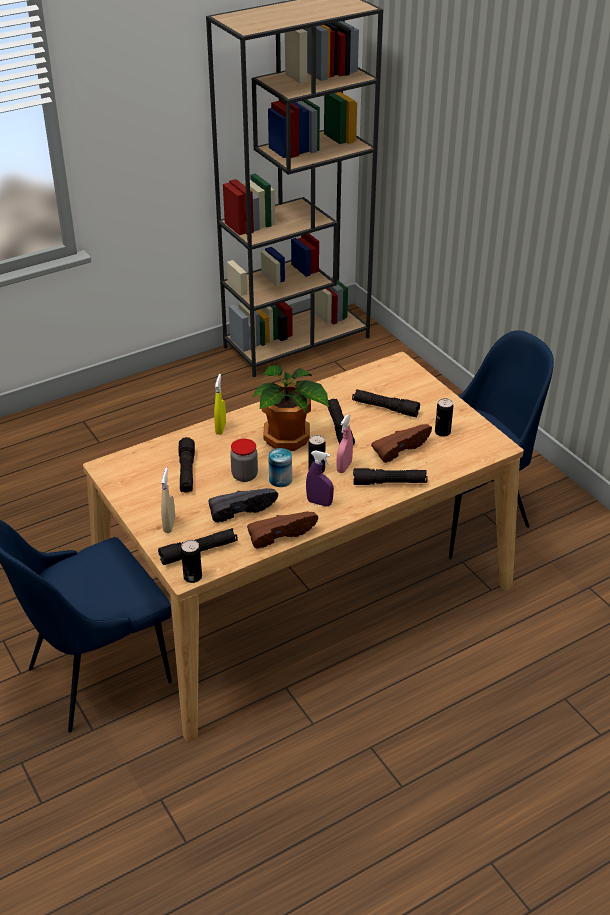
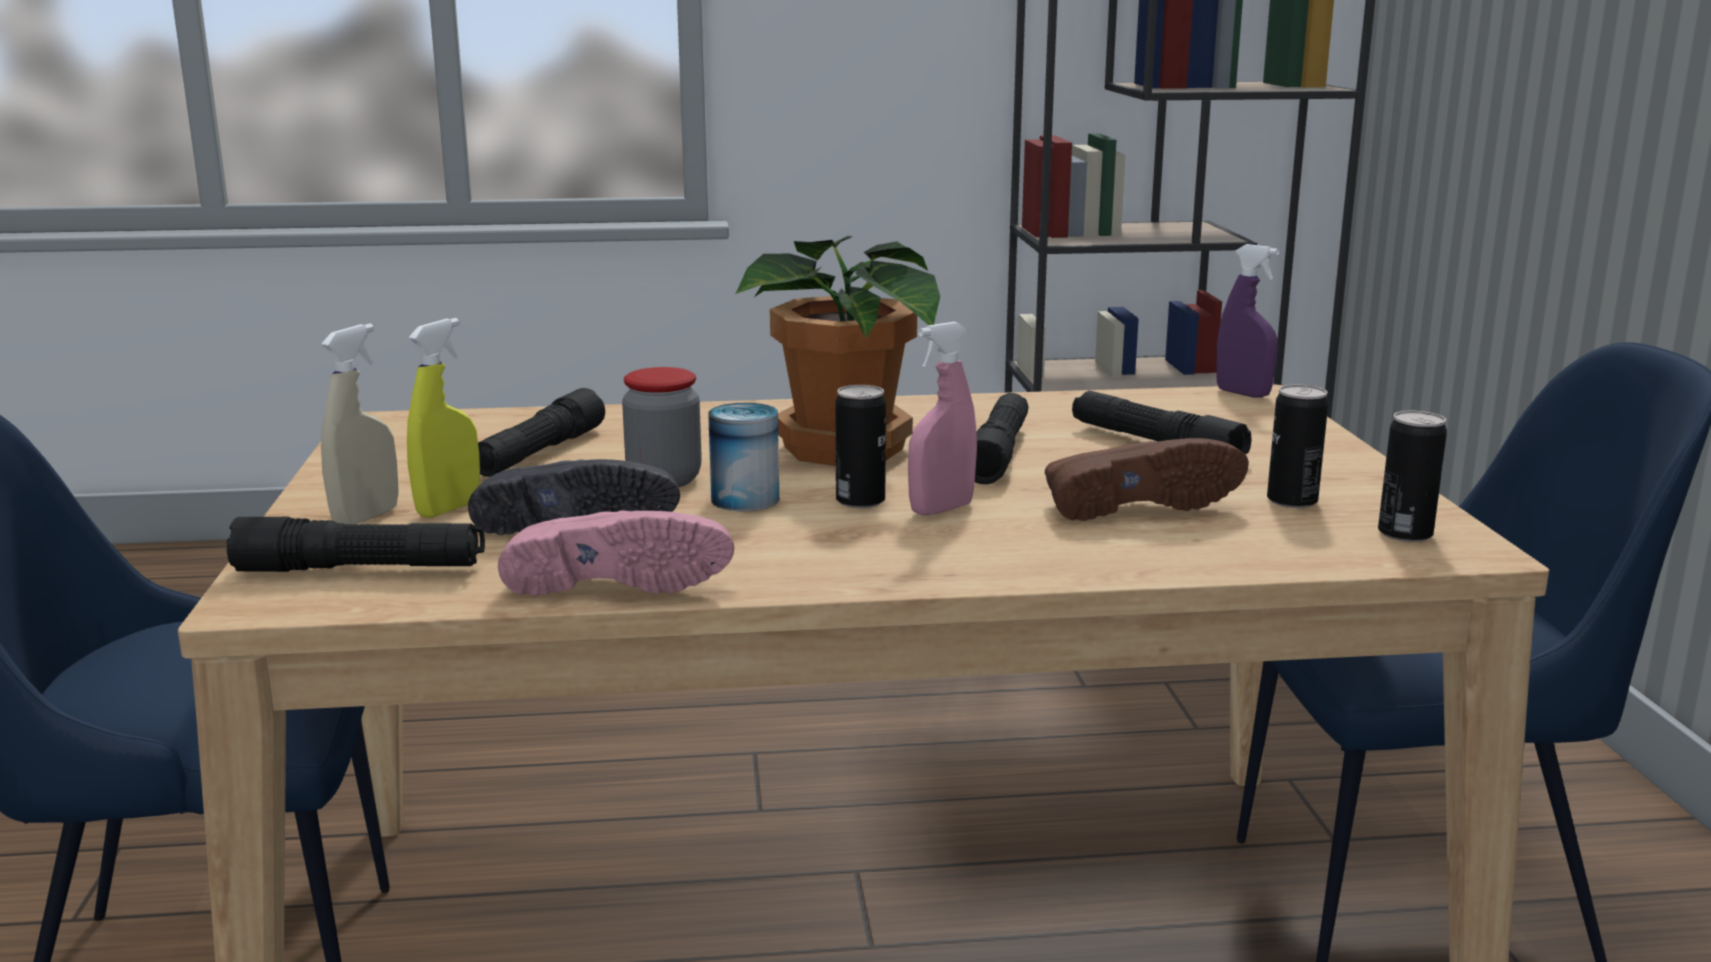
camera: 25 degrees right, 20 degrees down
(192, 577) = (270, 608): can -> can (1405, 534)
(220, 428) = (706, 414): yellow spray bottle -> yellow spray bottle (449, 509)
(280, 533) = (617, 582): brown shoe -> pink shoe
(319, 502) = (798, 551): purple spray bottle -> purple spray bottle (1243, 393)
(389, 482) = (1046, 554): black flashlight -> none

